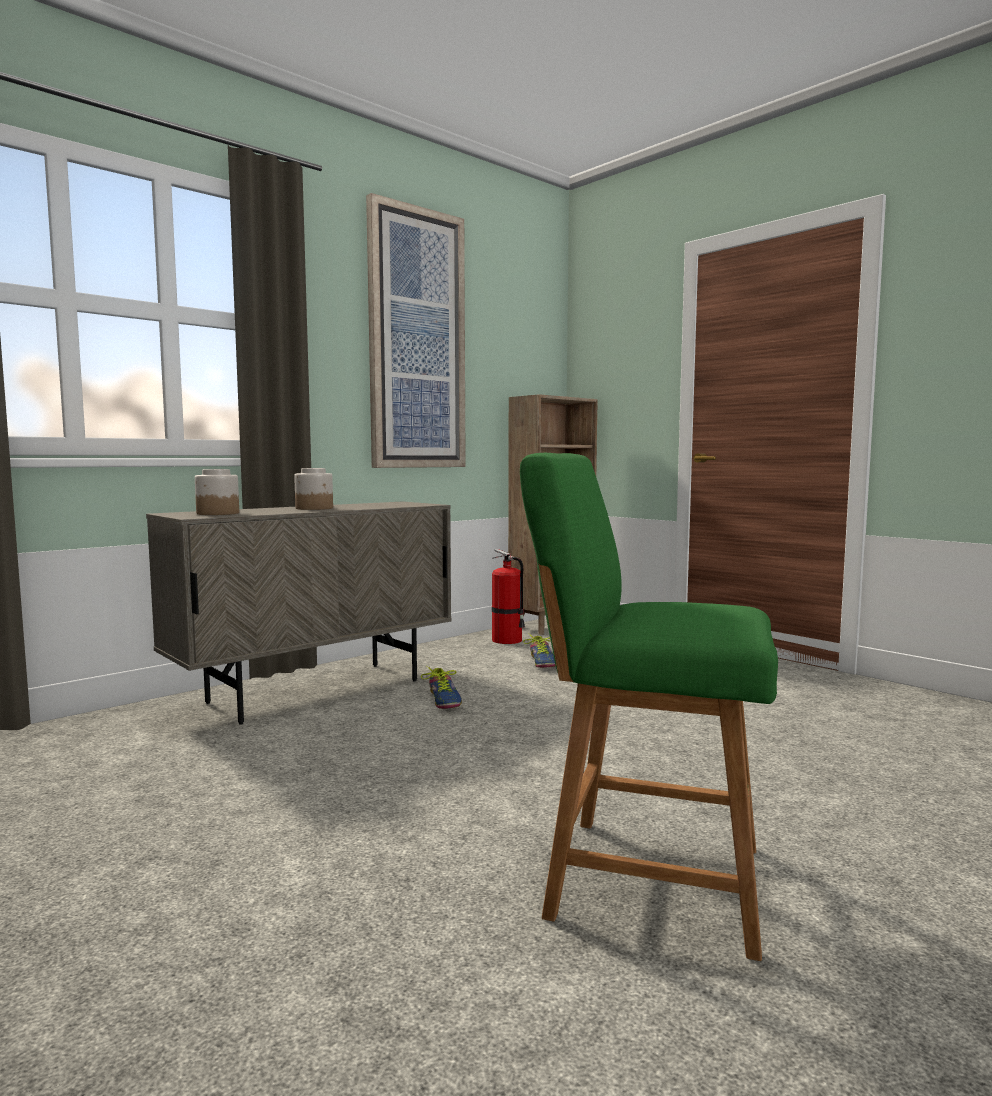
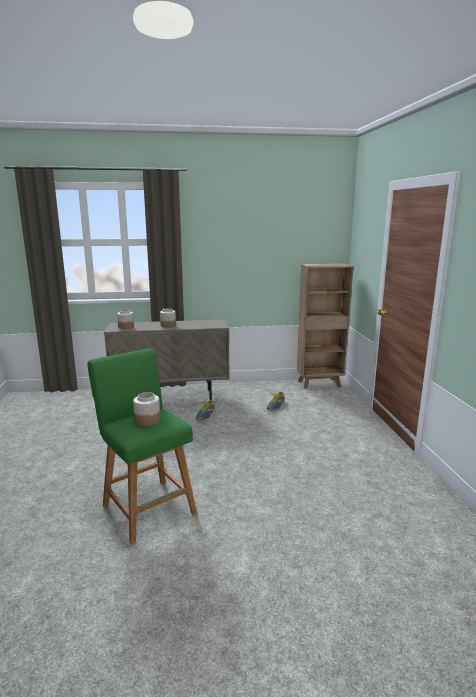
camera: 35 degrees right, 10 degrees up
(416, 340) = (245, 239): picture -> none
(508, 640) = (283, 388): fire extinguisher -> none
(688, 609) = (147, 420): none -> jar

